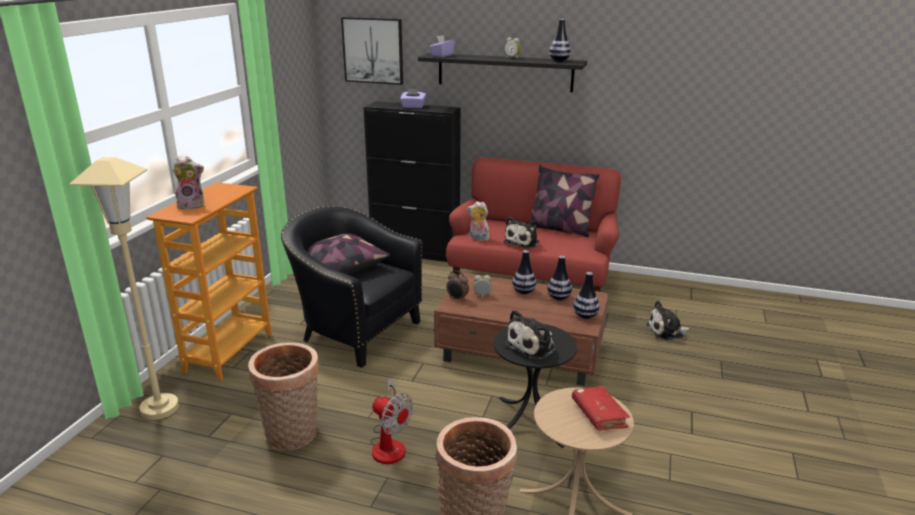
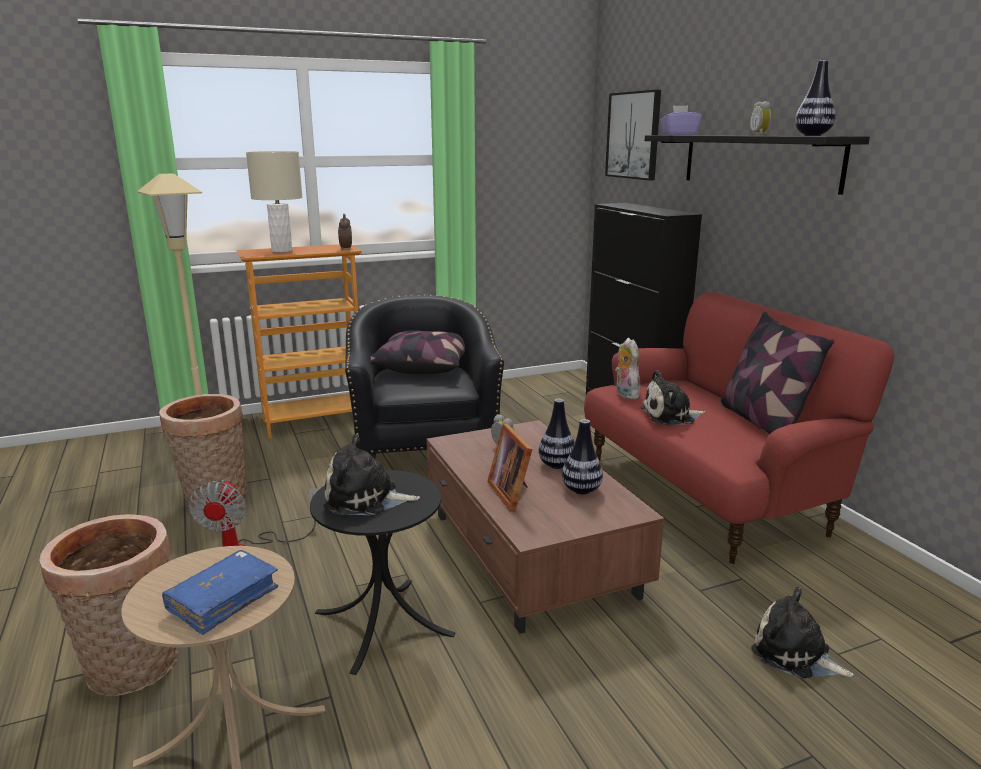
camera: 50 degrees right, 5 degrees down
(192, 205) = (281, 250): plush toy -> beige table lamp
(413, 107) = (645, 208): purple tissue box -> none
(457, 299) = (472, 439): alarm clock -> alarm clock (345, 249)
(538, 314) = (512, 493): none -> picture frame
(585, 316) = (562, 523): vase -> none
(598, 414) = (223, 600): red book -> blue book

